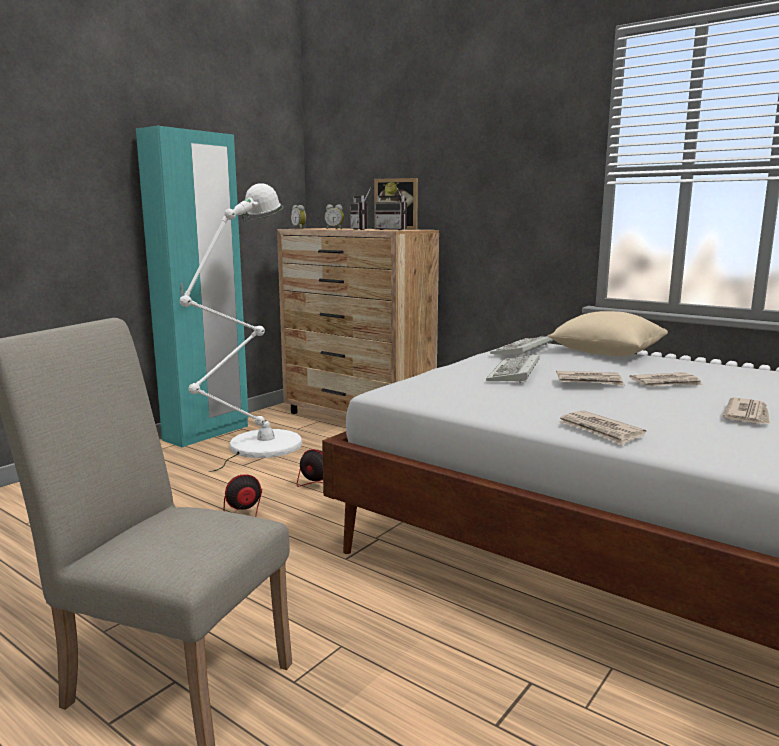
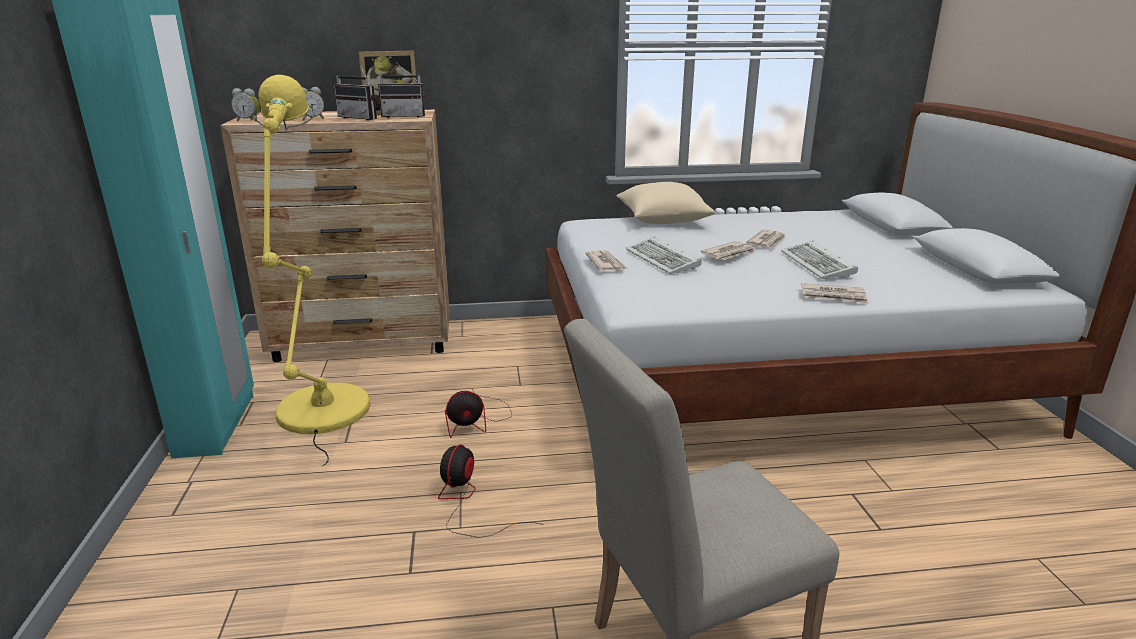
camera: 45 degrees left, 10 degrees up
(258, 448) = (322, 416): white floor lamp -> yellow floor lamp
(522, 350) = (611, 233): keyboard -> keyboard (819, 264)
(748, 415) = (856, 256): newspaper -> newspaper (606, 264)

